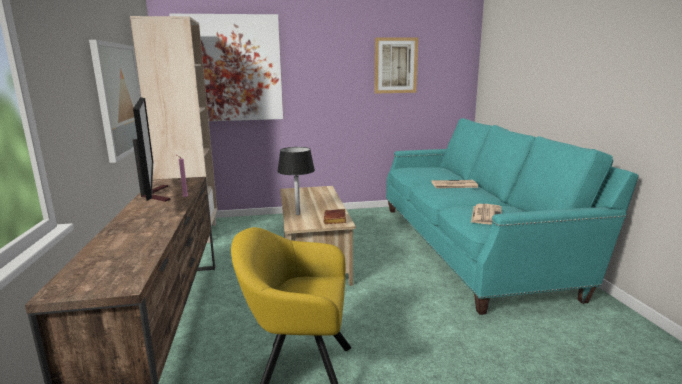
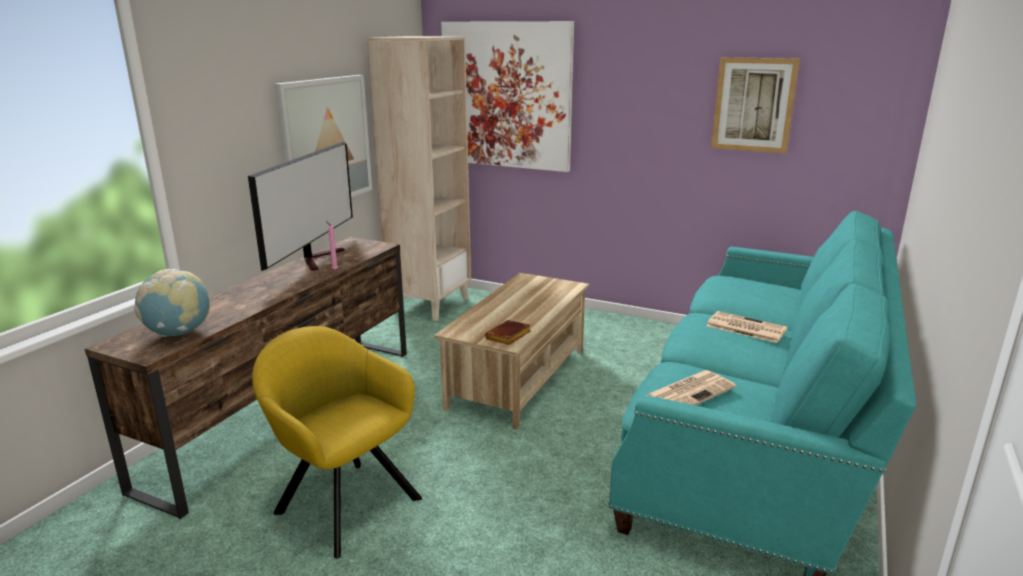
camera: 35 degrees right, 5 degrees up
(122, 264) = (178, 333): none -> globe
(298, 214) = (481, 316): black table lamp -> none

